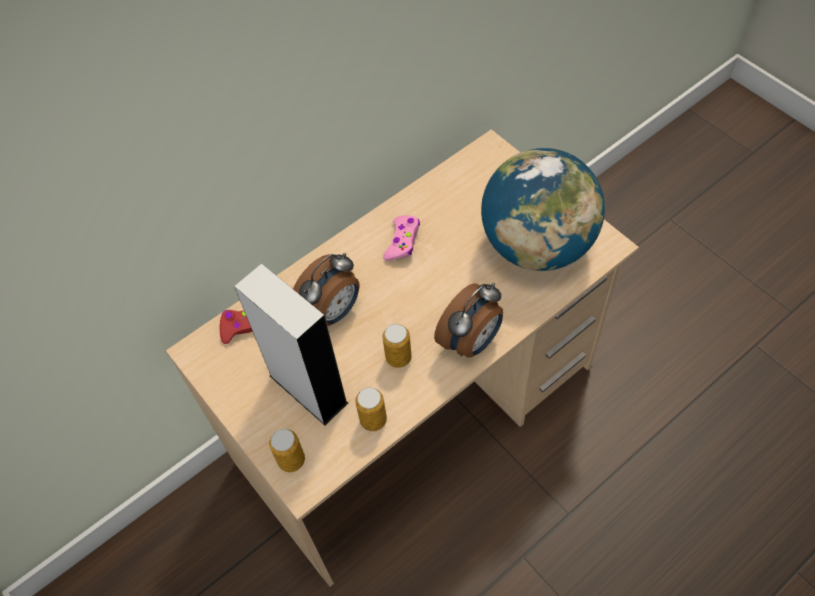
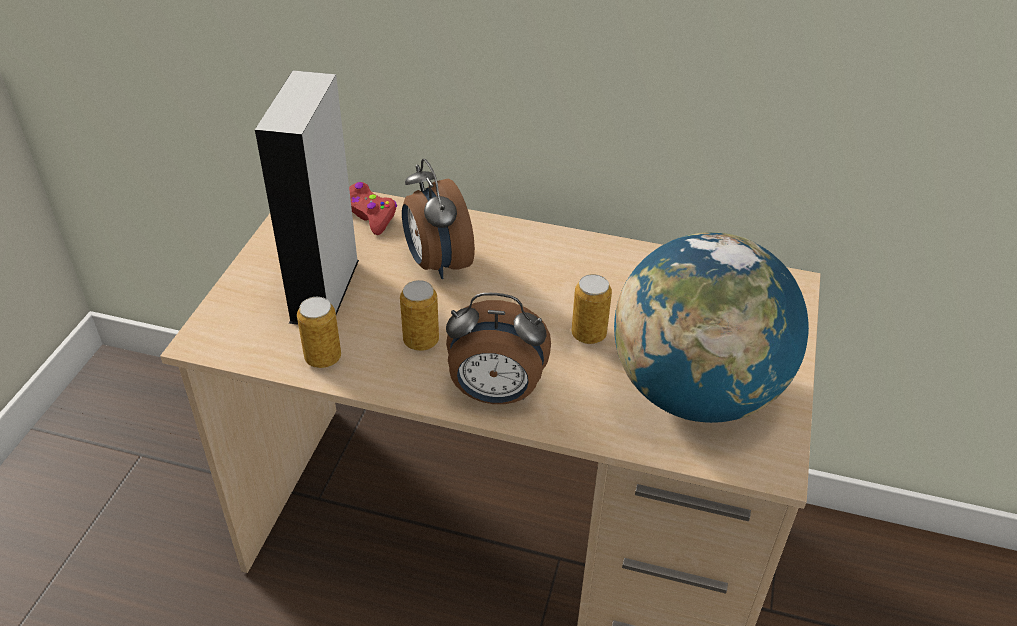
camera: 50 degrees right, 15 degrees down
(291, 460) = (229, 318): can -> can (588, 334)
(332, 312) = (436, 263): alarm clock -> alarm clock turned 60 degrees clockwise
(402, 241) = (579, 274): pink game controller -> none

